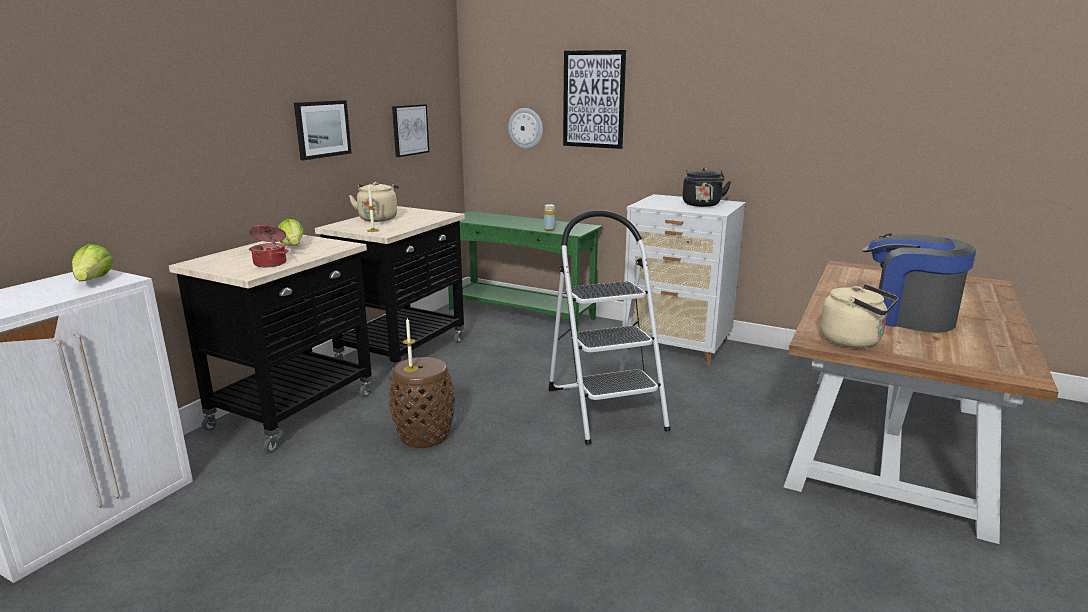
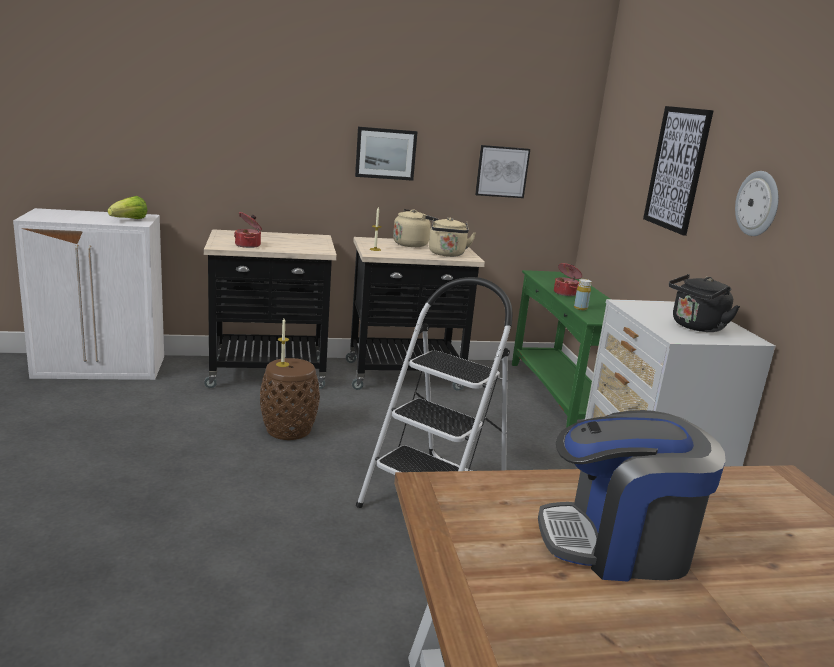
camera: 50 degrees right, 0 degrees up
(293, 246) = (295, 241): lettuce -> none
(512, 224) = (565, 293): none -> cooking pot
(526, 128) = (625, 192): wall clock -> wall clock (758, 203)
(854, 341) = (461, 511): beige kettle -> beige kettle (447, 254)
(905, 317) = (618, 544): coffee machine -> coffee machine turned 90 degrees counterclockwise

